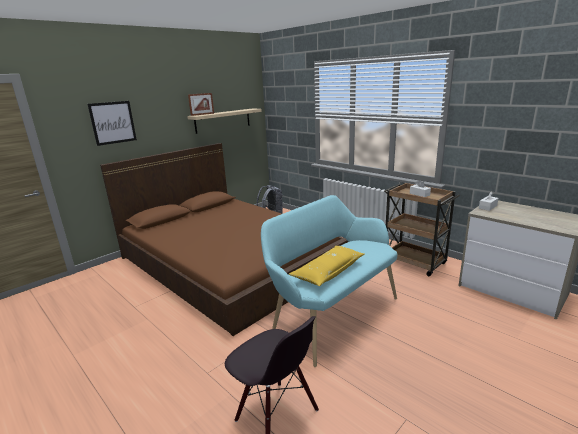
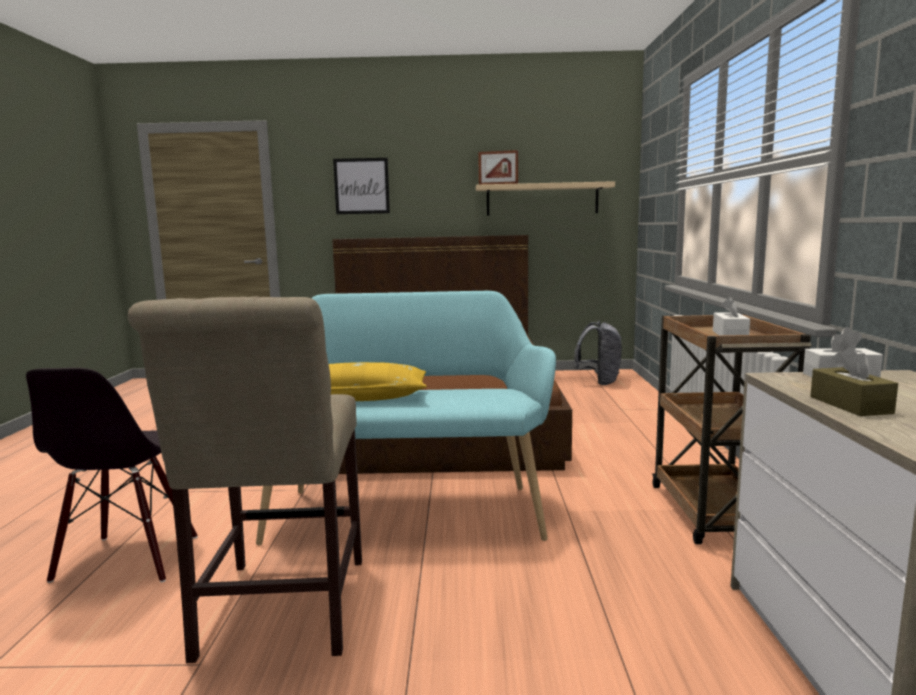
camera: 45 degrees right, 10 degrees down
(386, 382) = (280, 613): none -> beige chair
(519, 219) = (850, 405): none -> brown tissue box

